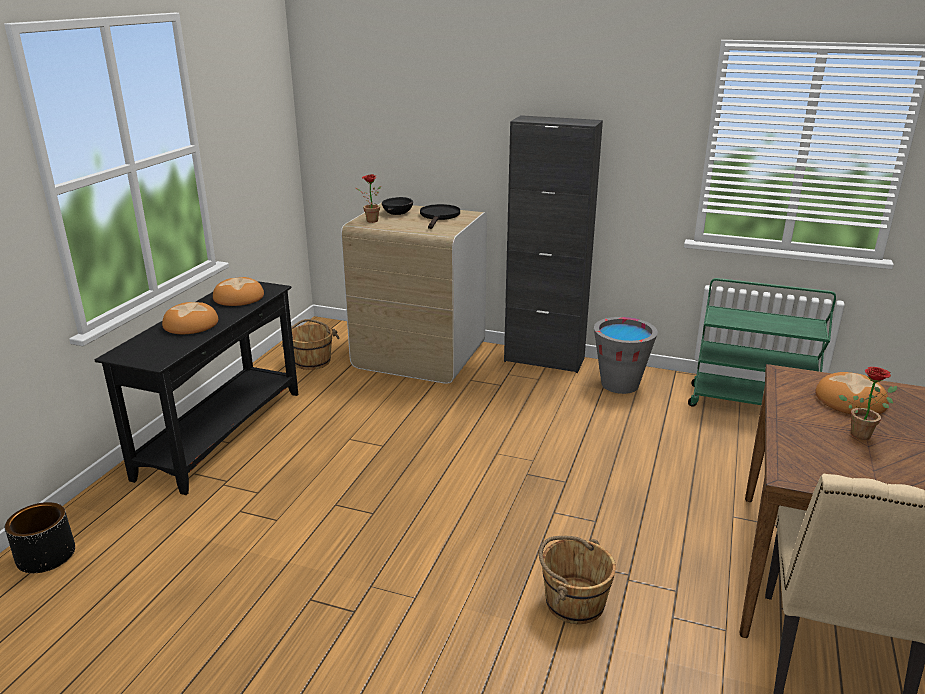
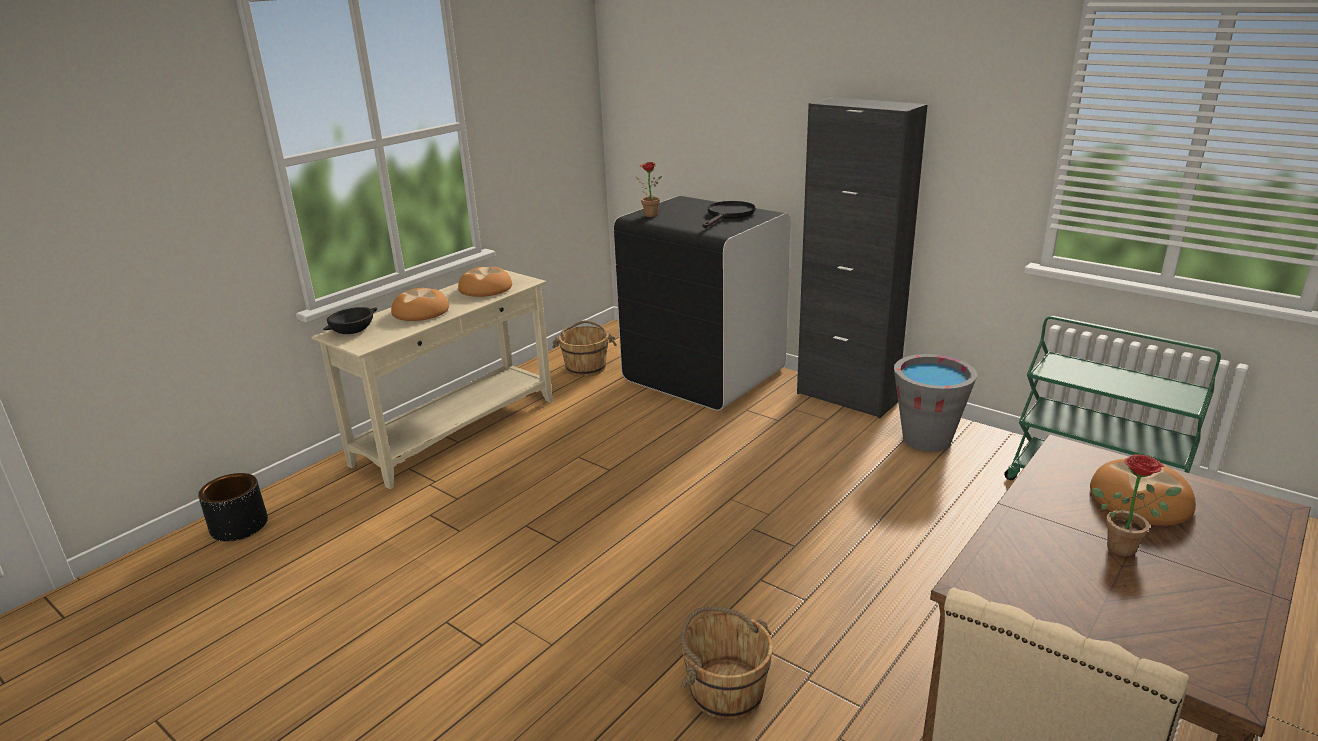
camera: 20 degrees right, 0 degrees up
(221, 433) = (456, 431): black console table -> beige console table
(398, 212) = (686, 208): black bowl -> black bowl (353, 330)
(420, 355) = (704, 374): beige dresser -> black dresser

